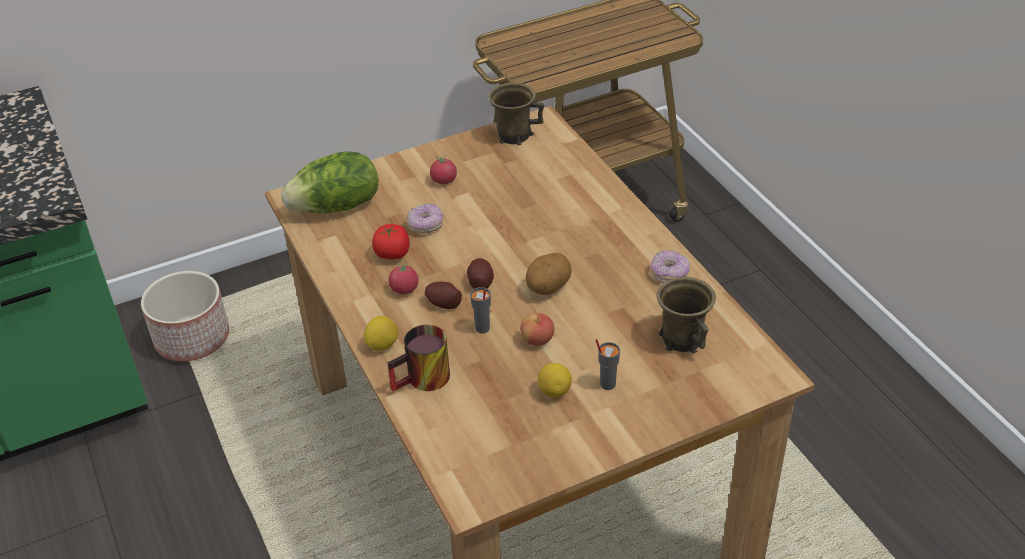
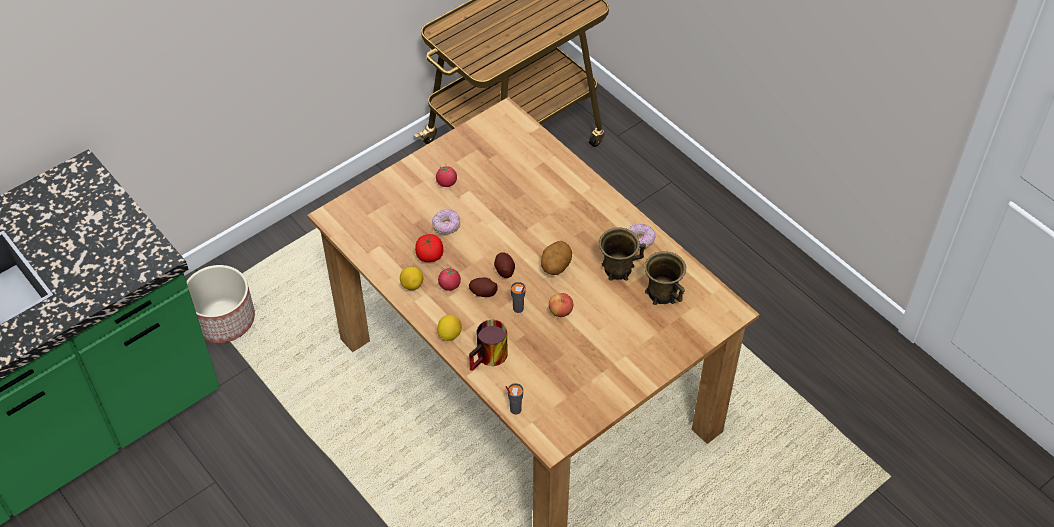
camera: 15 degrees left, 10 degrees up
(337, 207) = (371, 220): lettuce -> none
(513, 135) = (487, 130): brown mug -> brown mug (617, 268)
(554, 391) = (584, 350): lemon -> lemon (412, 285)
(607, 384) = (619, 338): grey cup -> grey cup (515, 409)

